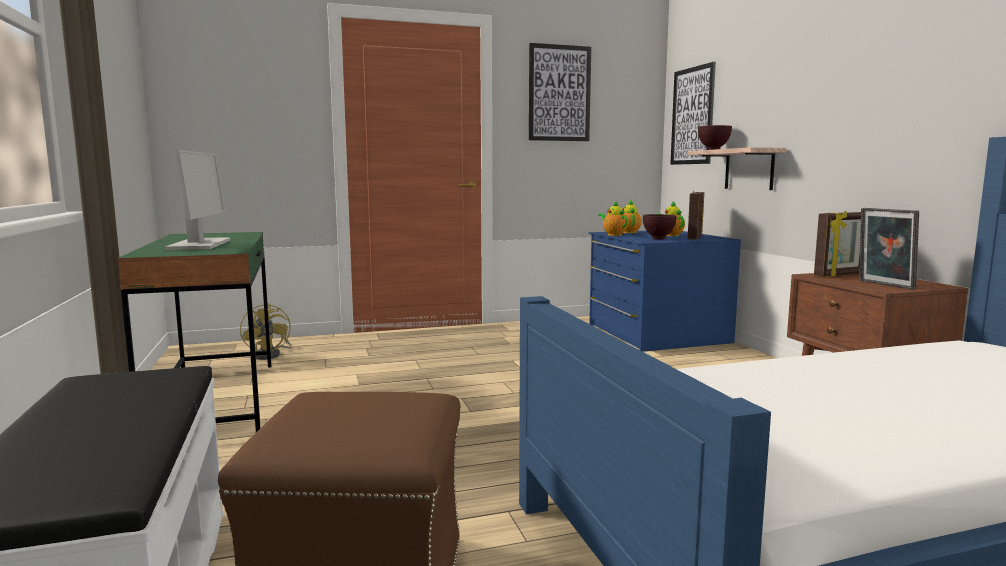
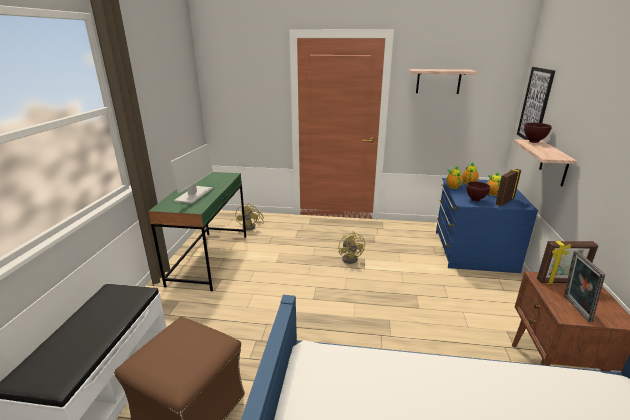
camera: 25 degrees right, 15 degrees up
(490, 362) = (351, 258): none -> yellow fan
(559, 93) = (438, 81): picture -> shelf

